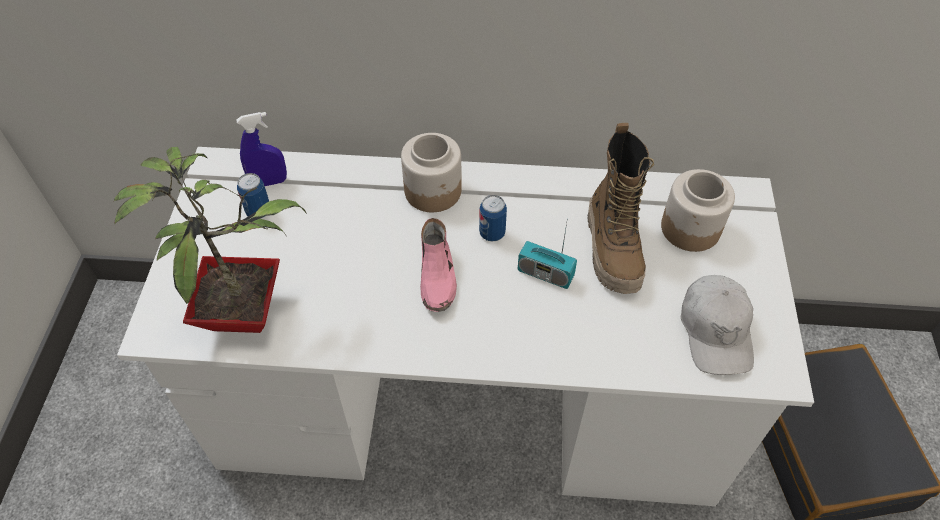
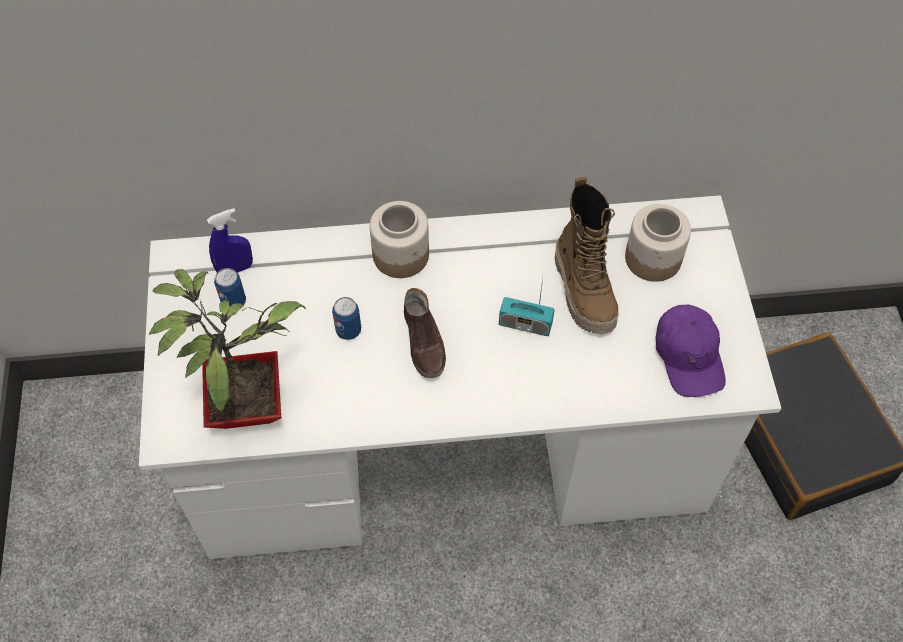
camera: 10 degrees left, 5 degrees up
(437, 276) = (424, 341): pink shoe -> brown shoe
(492, 233) = (467, 291): can -> can (348, 330)
(716, 331) = (689, 356): white cap -> purple cap

